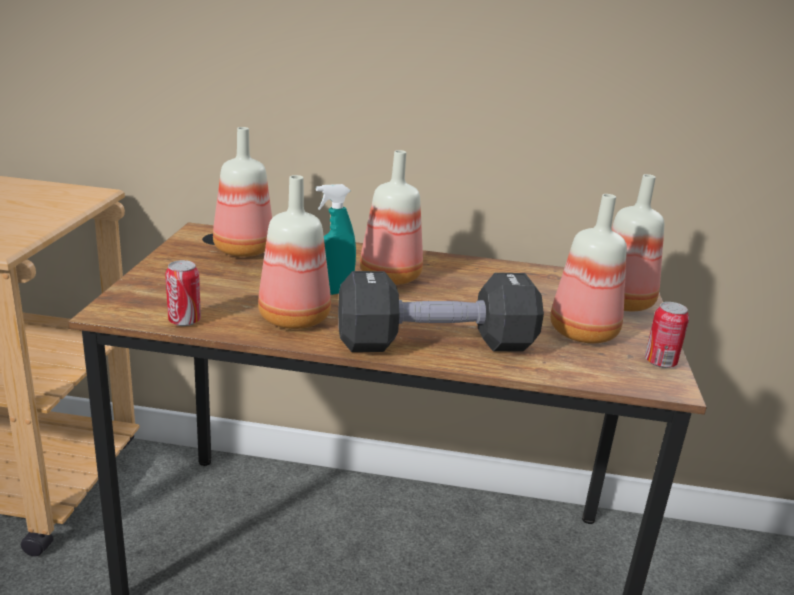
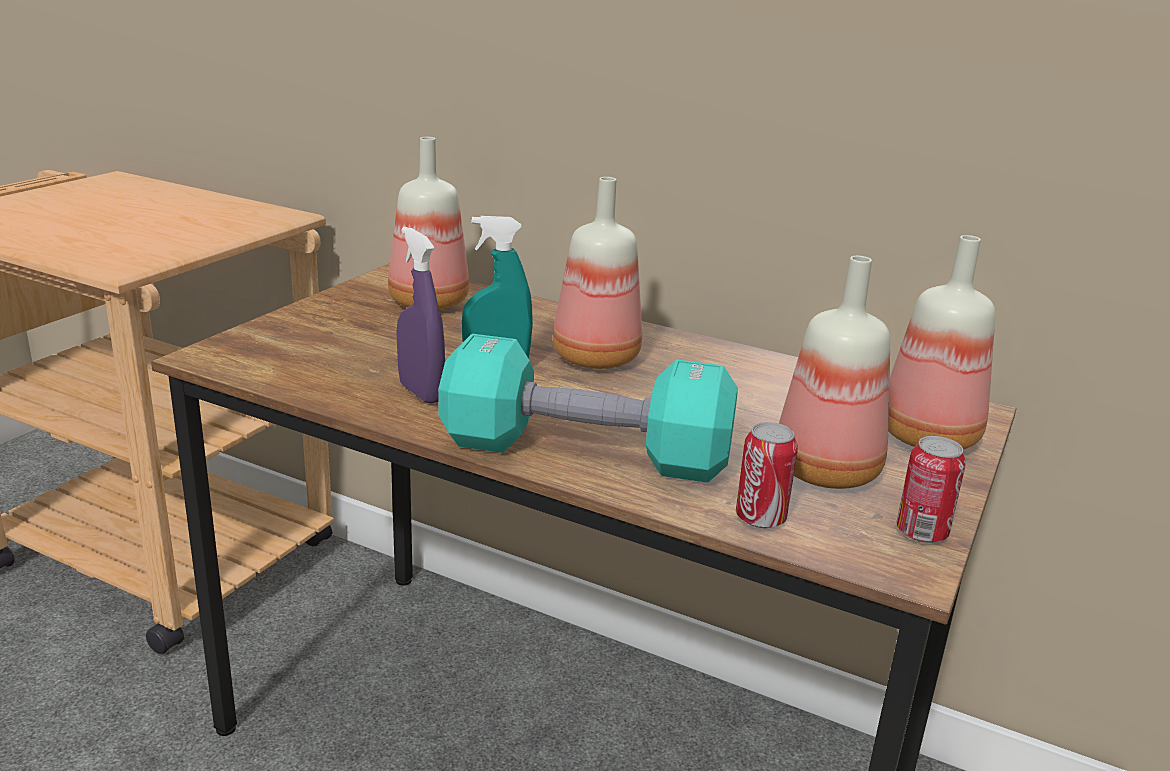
camera: 20 degrees right, 0 degrees up
(184, 321) = (281, 378): can -> can (760, 518)
(294, 317) = (421, 393): bottle -> purple spray bottle
(436, 344) = (585, 454): black dumbbell -> turquoise dumbbell

